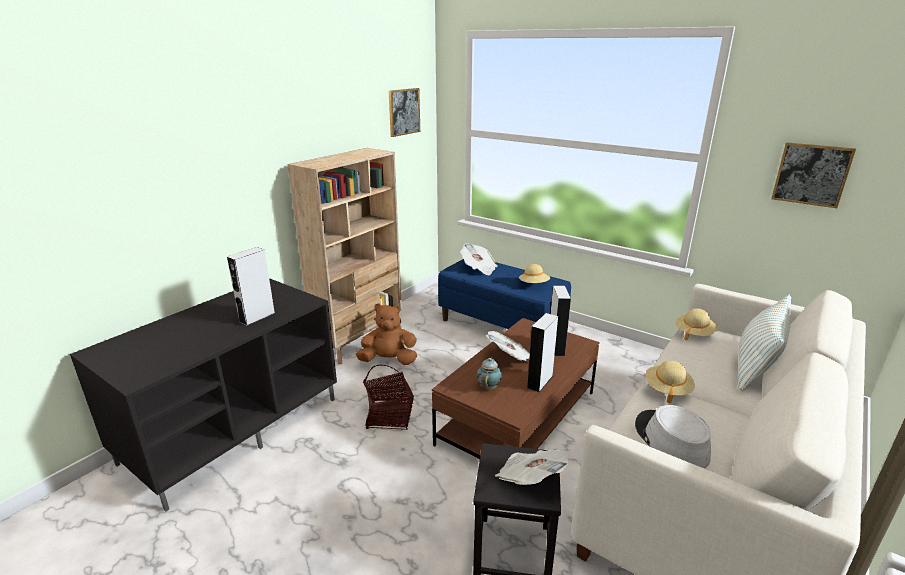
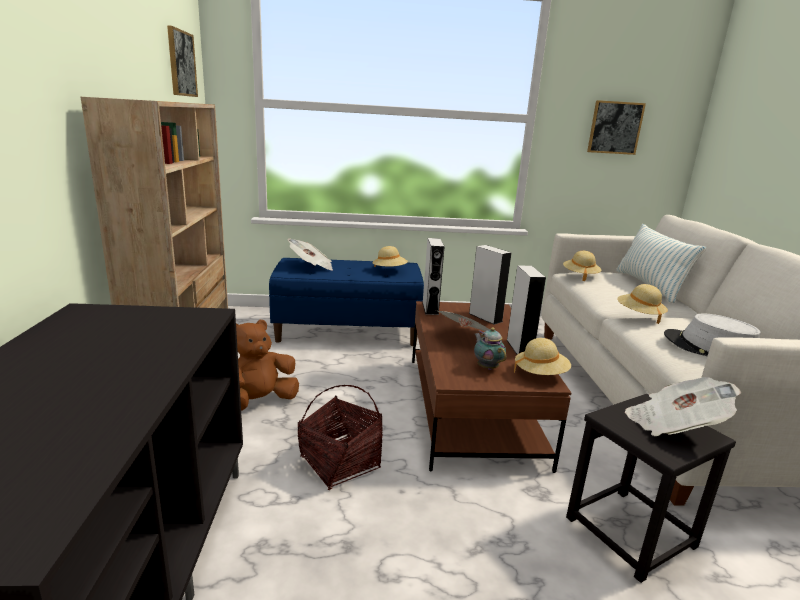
camera: 40 degrees left, 5 degrees down
(257, 317) = (148, 353): grey speaker -> grey speaker (430, 308)
(520, 406) = (540, 374): none -> beige hat

